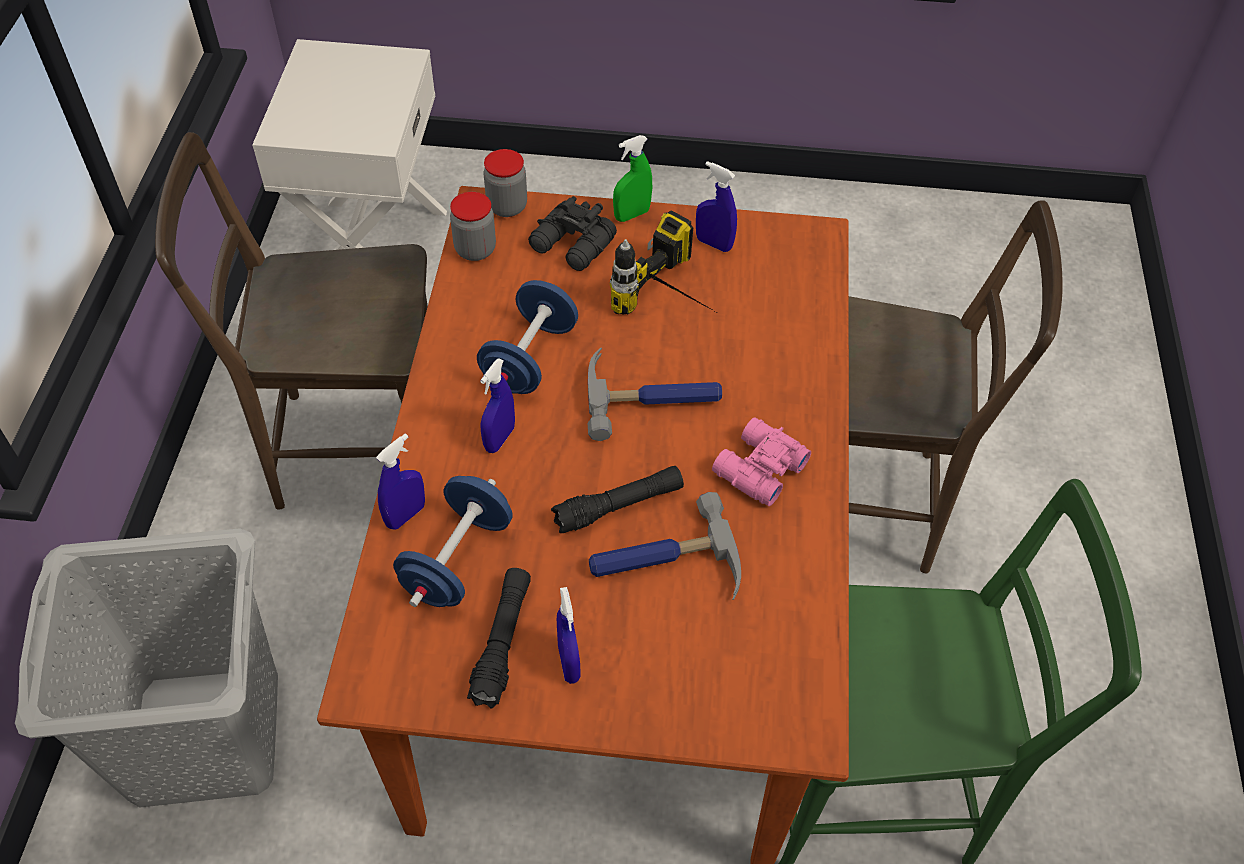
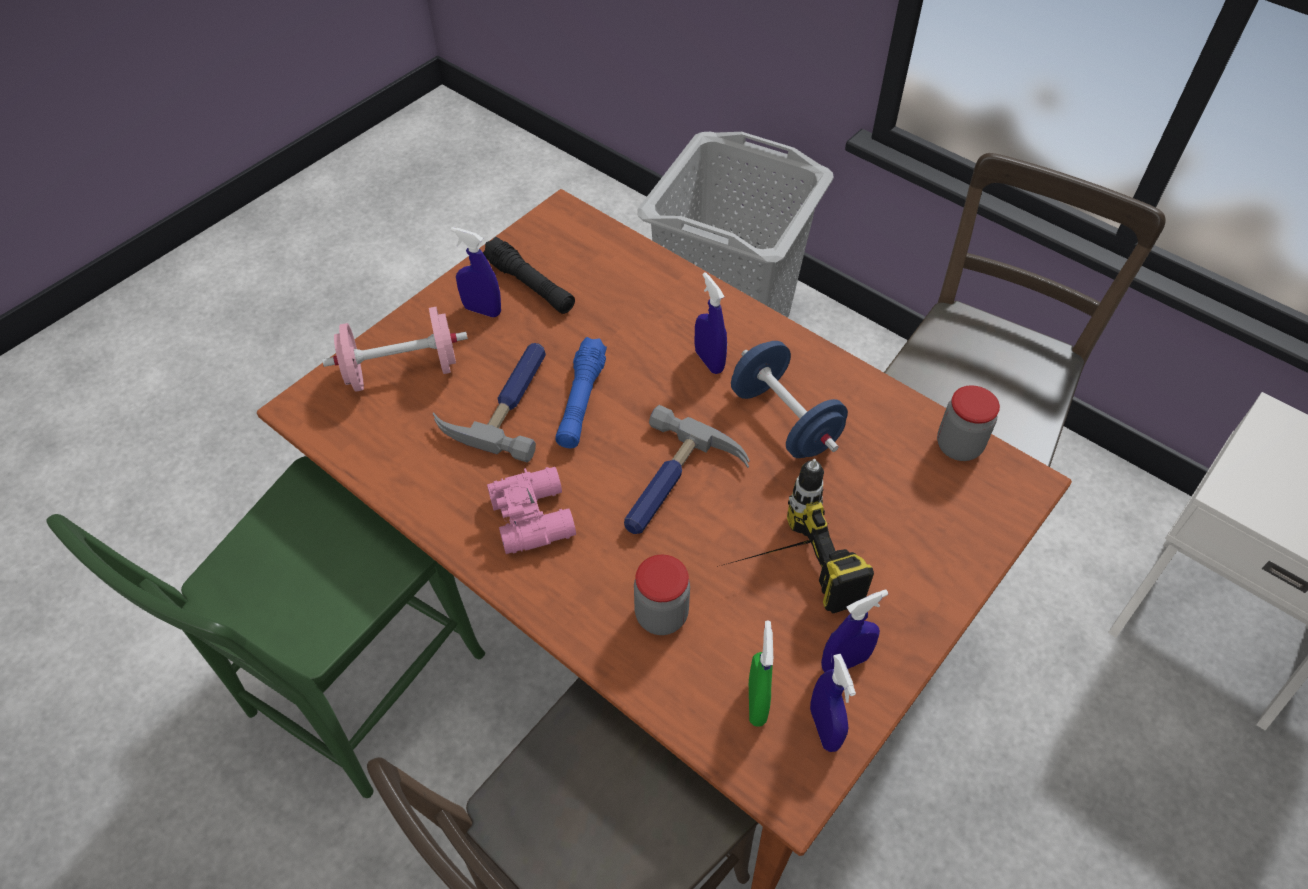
camera: 125 degrees right, 0 degrees up
(405, 515) = (679, 280): blue spray bottle -> blue spray bottle (824, 728)
(457, 560) = (616, 290): blue dumbbell -> none
(507, 206) = (1013, 501): jar -> jar (661, 615)
(573, 246) = (918, 527): black binoculars -> none
(618, 506) = (581, 401): black flashlight -> blue flashlight
(632, 215) = (939, 608): green spray bottle -> green spray bottle (756, 703)
(699, 678) = (402, 371): none -> pink dumbbell

